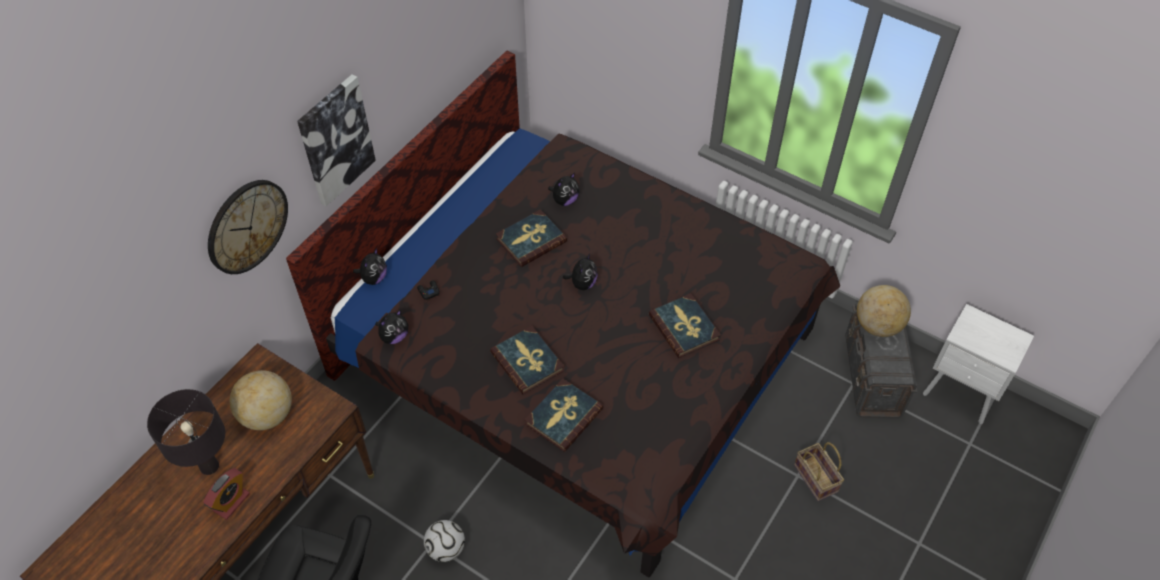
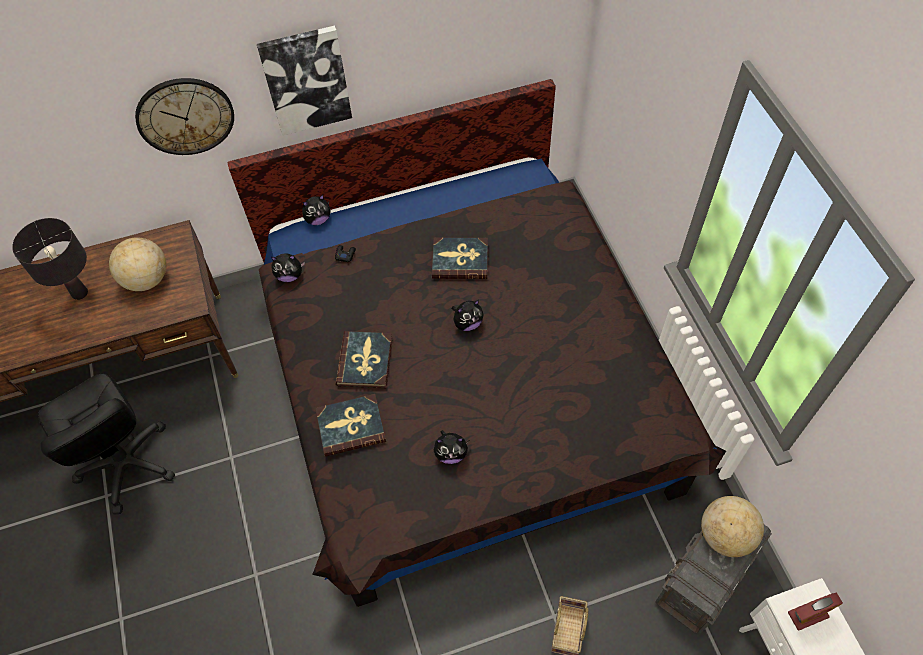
camera: 40 degrees right, 5 degrees up
(231, 502) = (69, 329): alarm clock -> alarm clock (808, 615)
(446, 549) = (236, 469): football -> none
(565, 200) = (518, 242): plush toy -> plush toy (451, 453)
(684, 327) = (517, 417): book -> none

